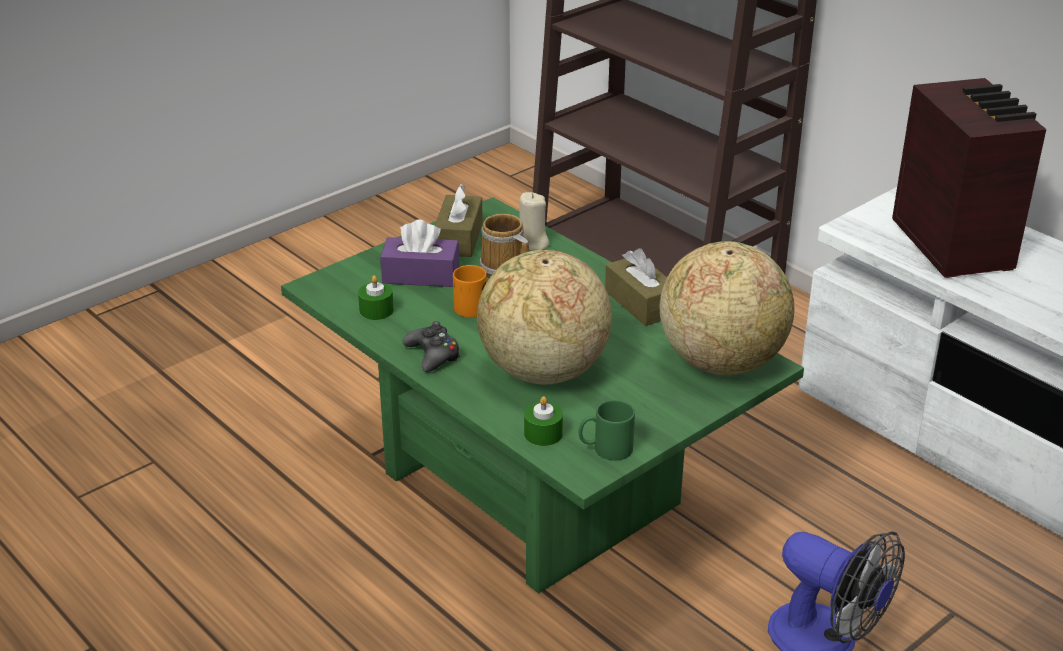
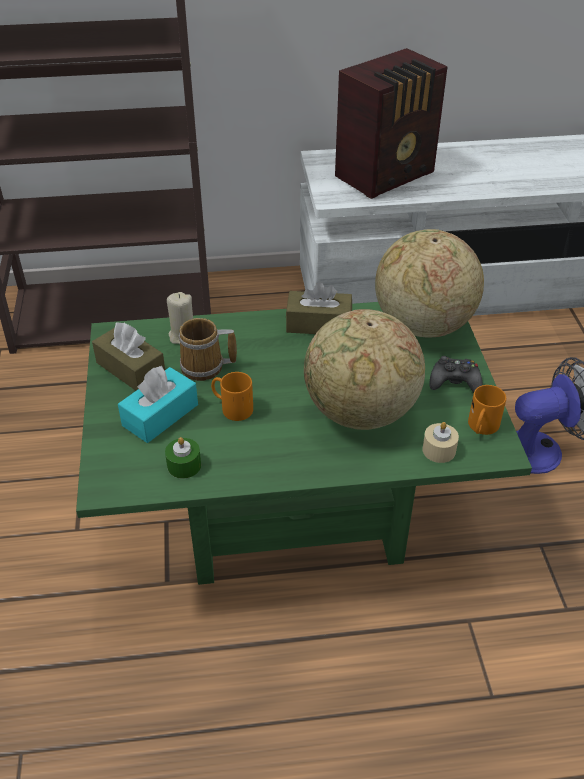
camera: 55 degrees left, 10 degrees up
(421, 275) = (160, 415): purple tissue box -> turquoise tissue box
(433, 355) = (282, 461): black game controller -> black game controller (454, 381)
(543, 434) = (439, 450): green candle -> beige candle
(605, 449) = (482, 428): green mug -> orange mug
(953, 243) = (387, 175): radio -> radio turned 120 degrees clockwise

